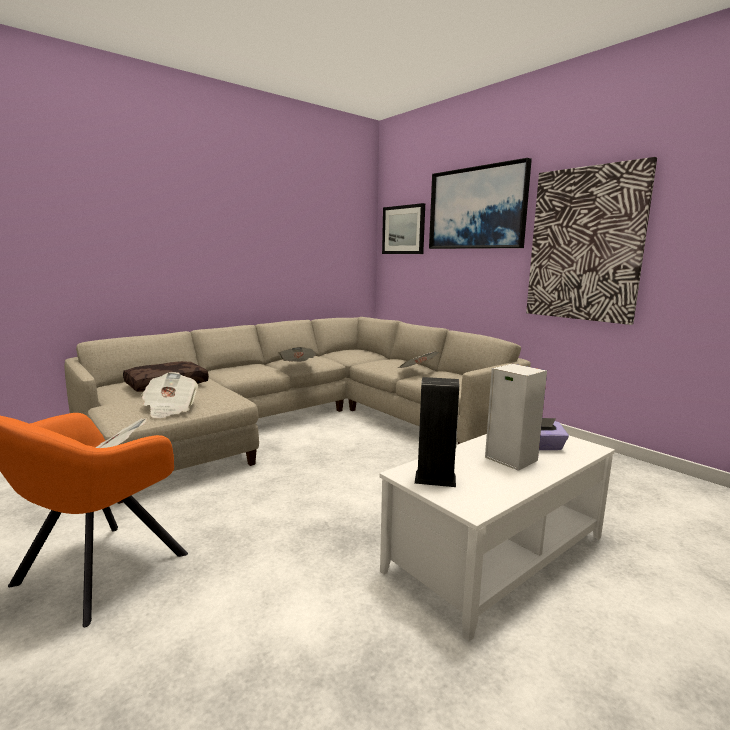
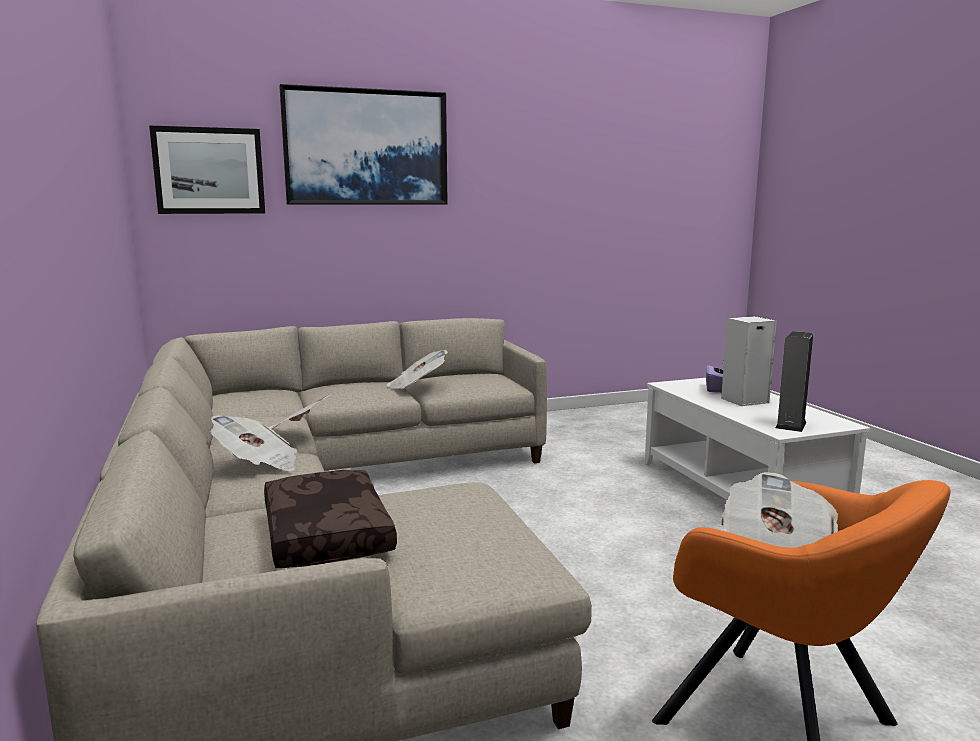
camera: 70 degrees left, 0 degrees up
(170, 409) = (485, 536): newspaper -> newspaper (258, 464)
(585, 244) = (516, 201): picture -> none

